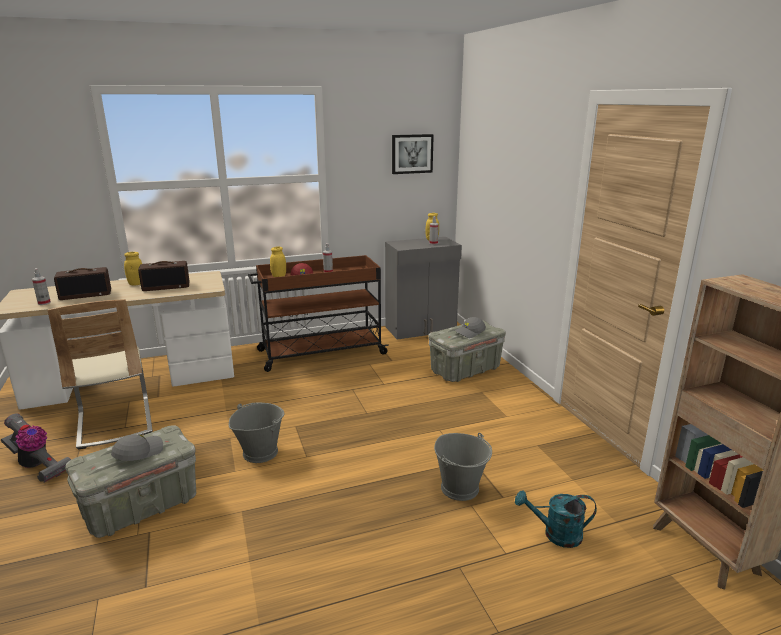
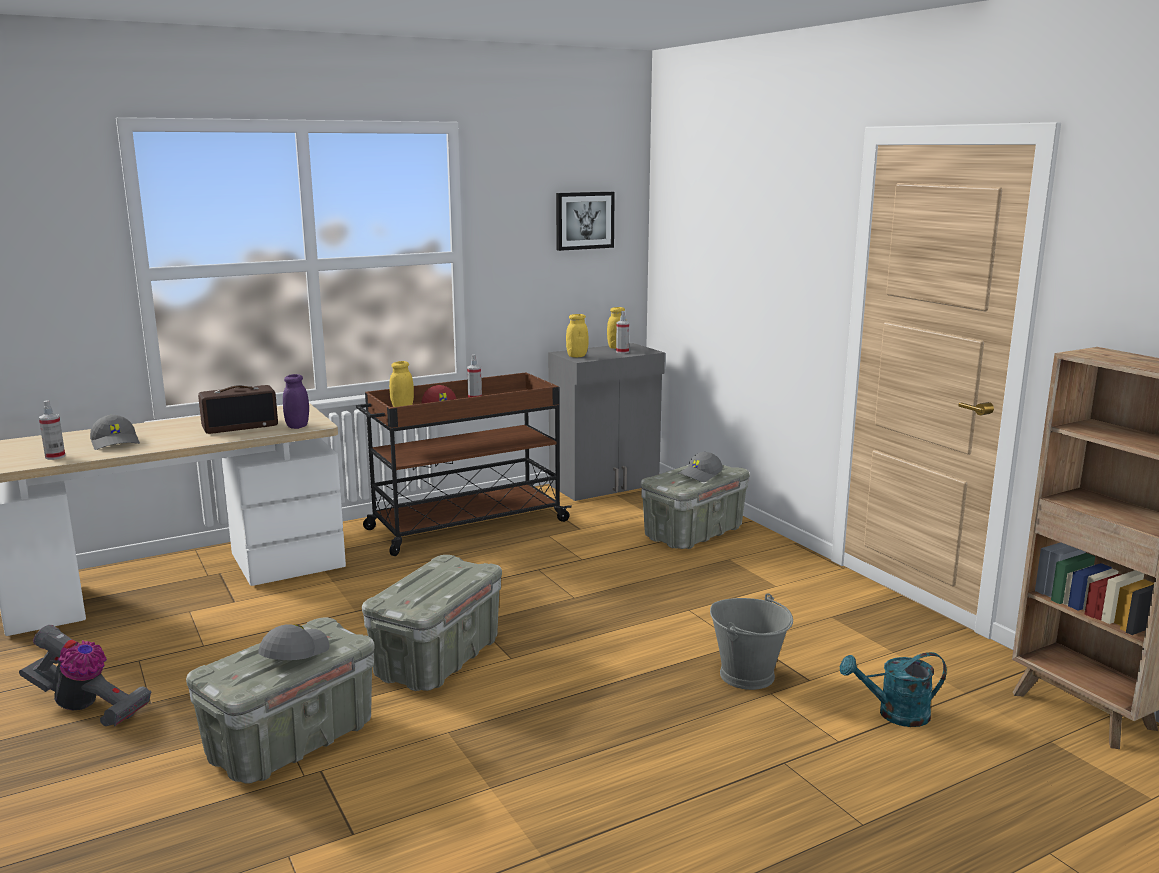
camera: 10 degrees left, 5 degrees down
(86, 294) = (116, 442): radio -> grey cap
(114, 422) = (182, 640): beige chair -> none
(136, 284) = (187, 425): yellow jar -> yellow jar (577, 356)
(200, 288) = (297, 426): none -> purple jar
(260, 452) = (438, 659): grey bucket -> grey storage box

